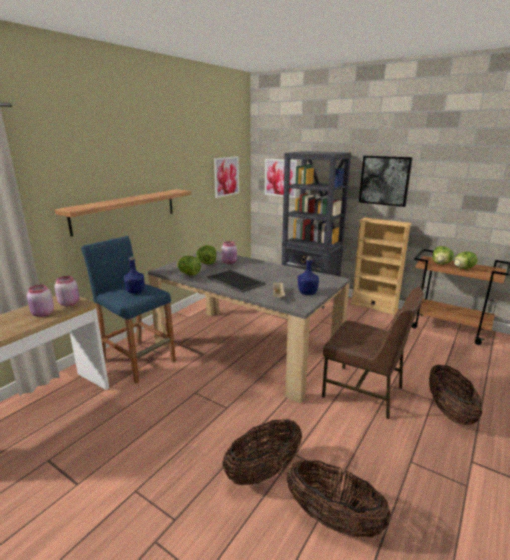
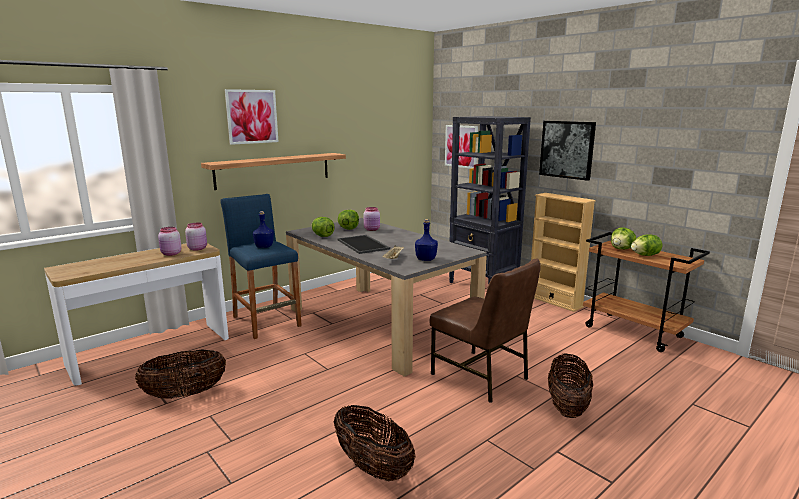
camera: 15 degrees right, 5 degrees down
(226, 176) = (398, 143): picture -> picture (252, 116)
(263, 471) = (331, 422): basket -> basket (185, 394)

